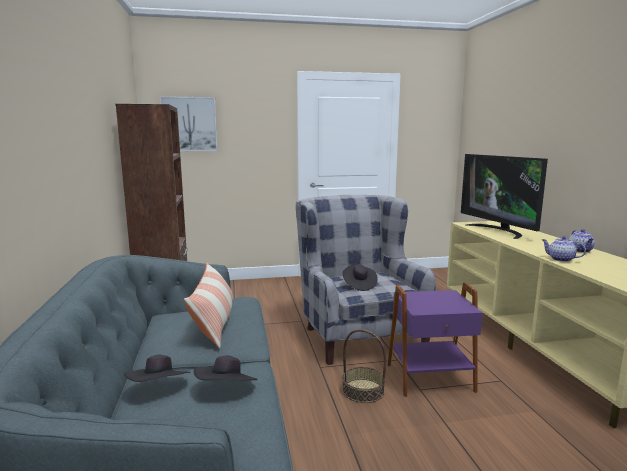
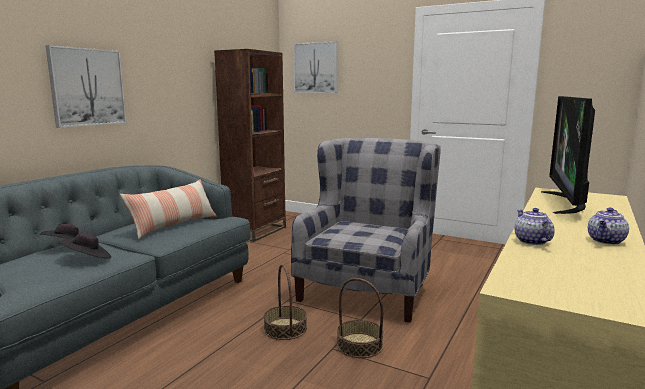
camera: 40 degrees right, 0 degrees up
(49, 159) = (87, 87): none -> picture
(359, 285) = (348, 232): black hat -> none
(430, 378) = (359, 345): purple side table -> basket

